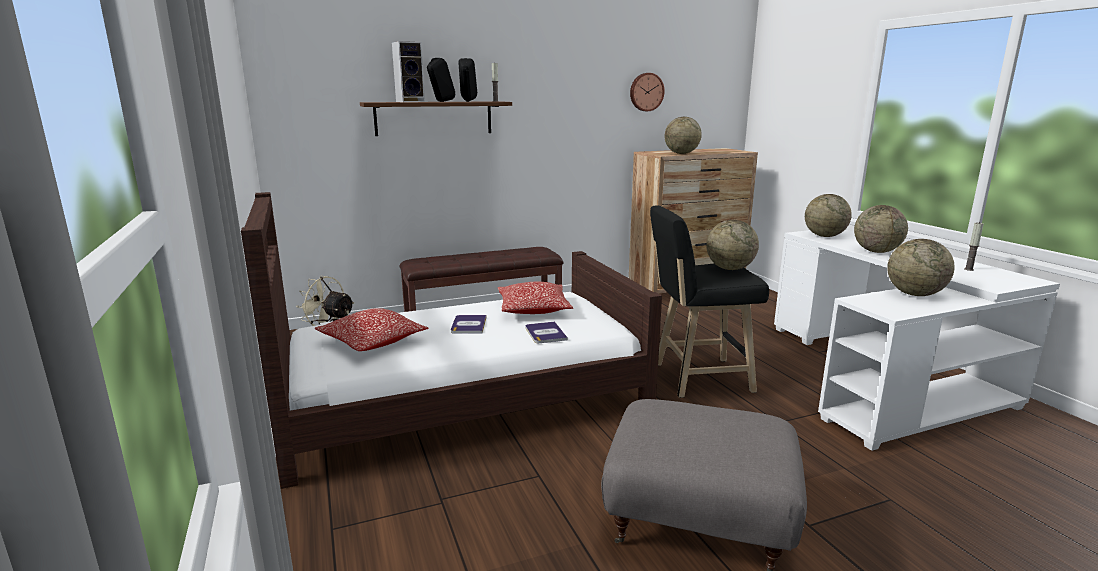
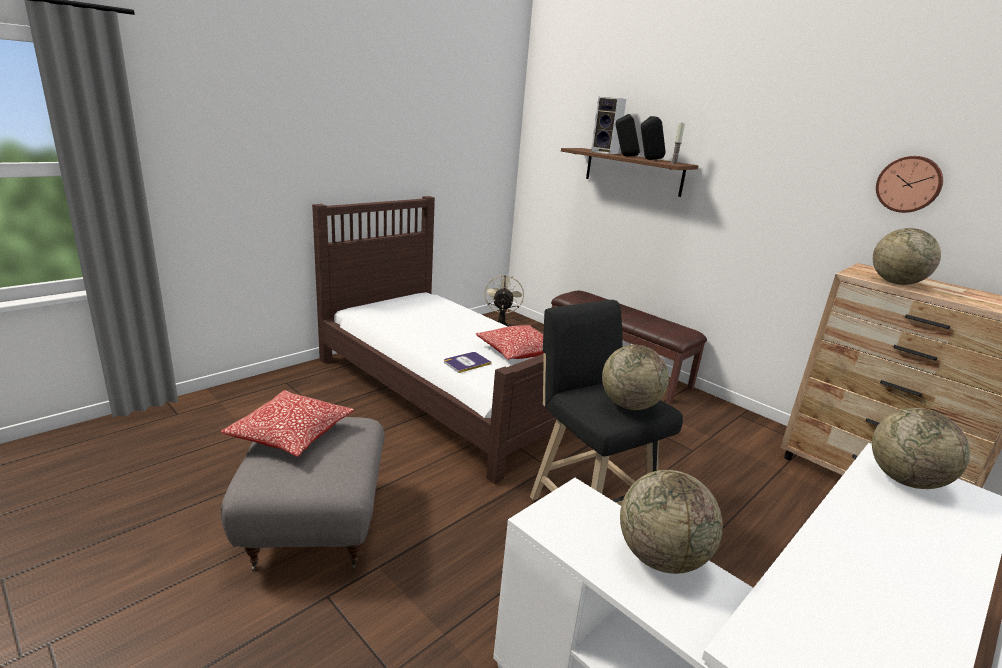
camera: 65 degrees right, 5 degrees up
(372, 342) = (409, 312): pillow -> pillow (291, 434)
(469, 325) = (462, 334): book -> none
(876, 251) = (863, 529): globe -> none
(969, 269) = (872, 645): candle -> none

